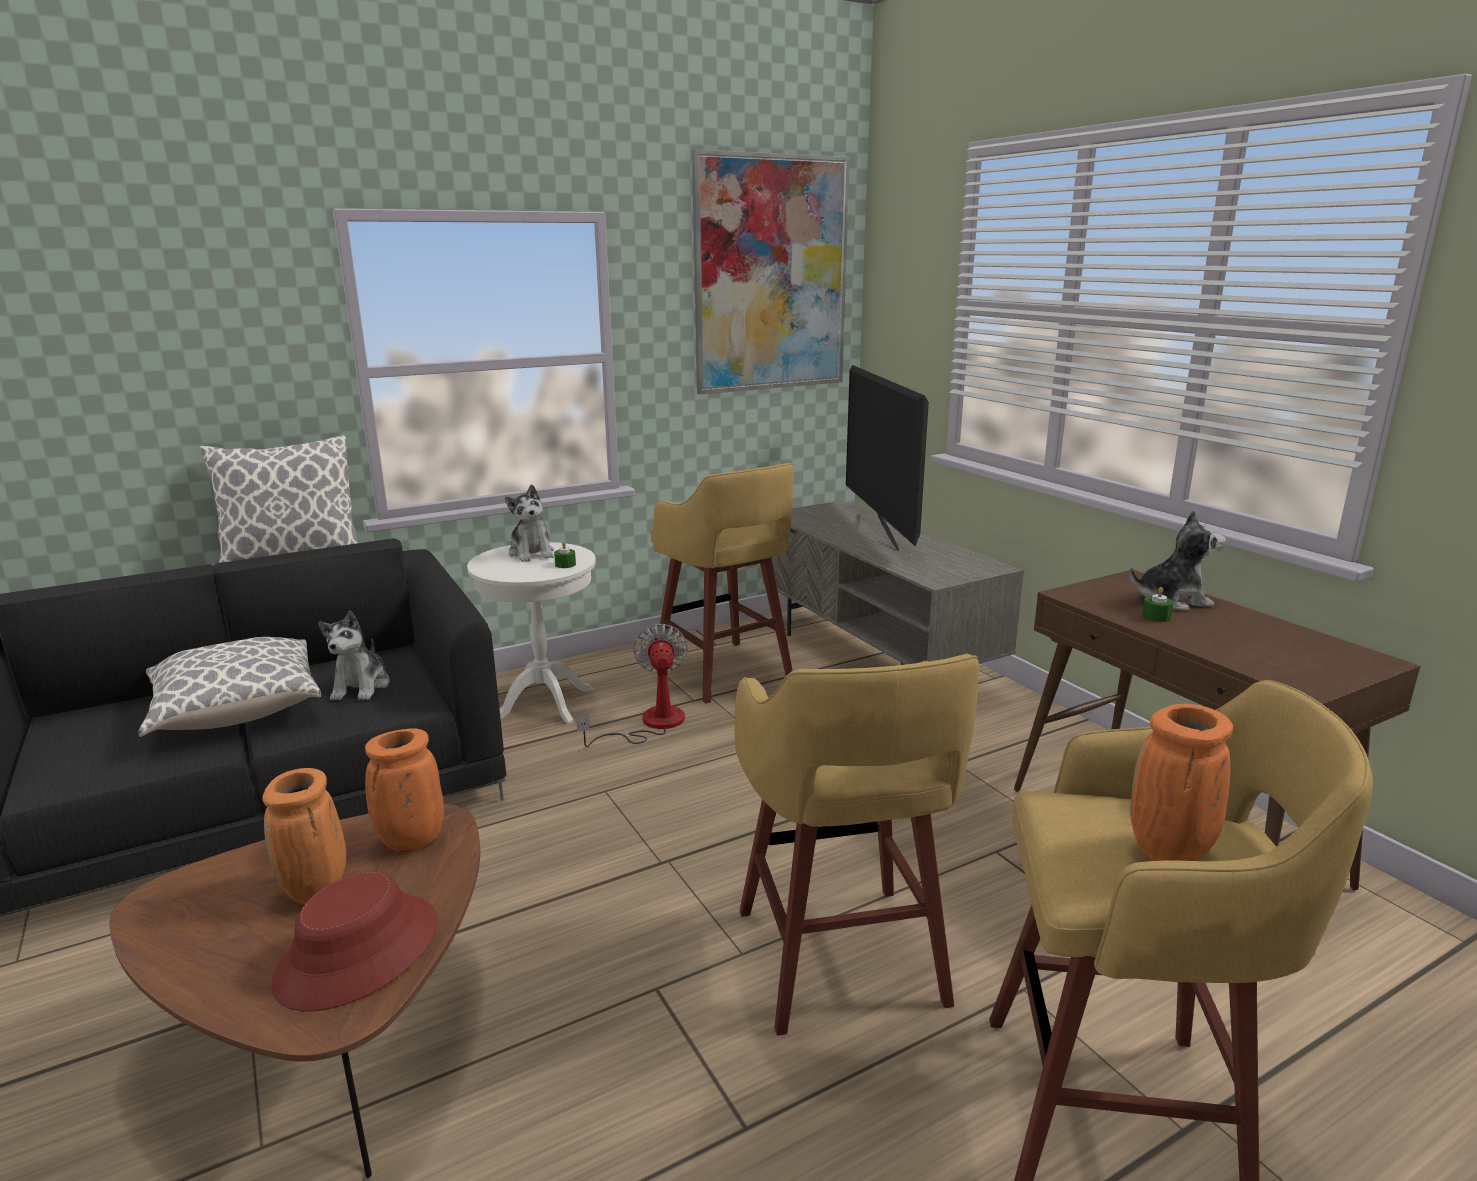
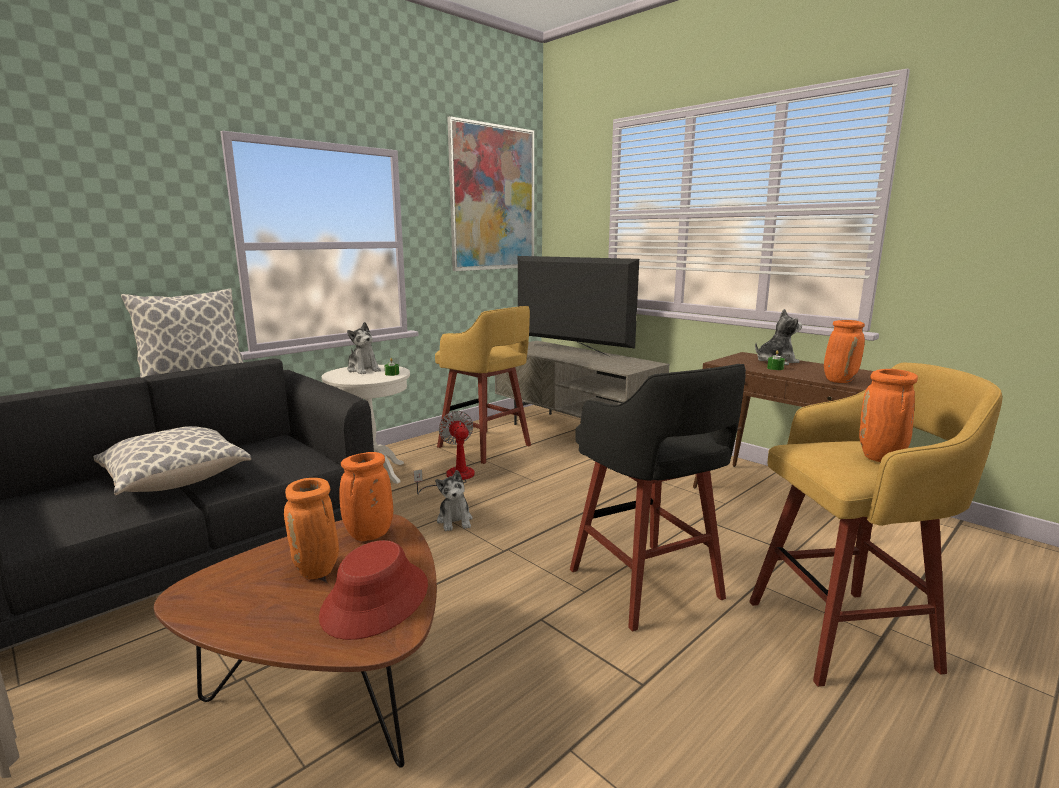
camera: 15 degrees left, 5 degrees down
(361, 687) = (268, 458): plush toy -> plush toy (455, 521)
(841, 962) = (647, 586): yellow stool -> black stool
(878, 530) = (571, 351): television -> television turned 150 degrees clockwise
(1249, 660) = (839, 381): none -> orange vase

